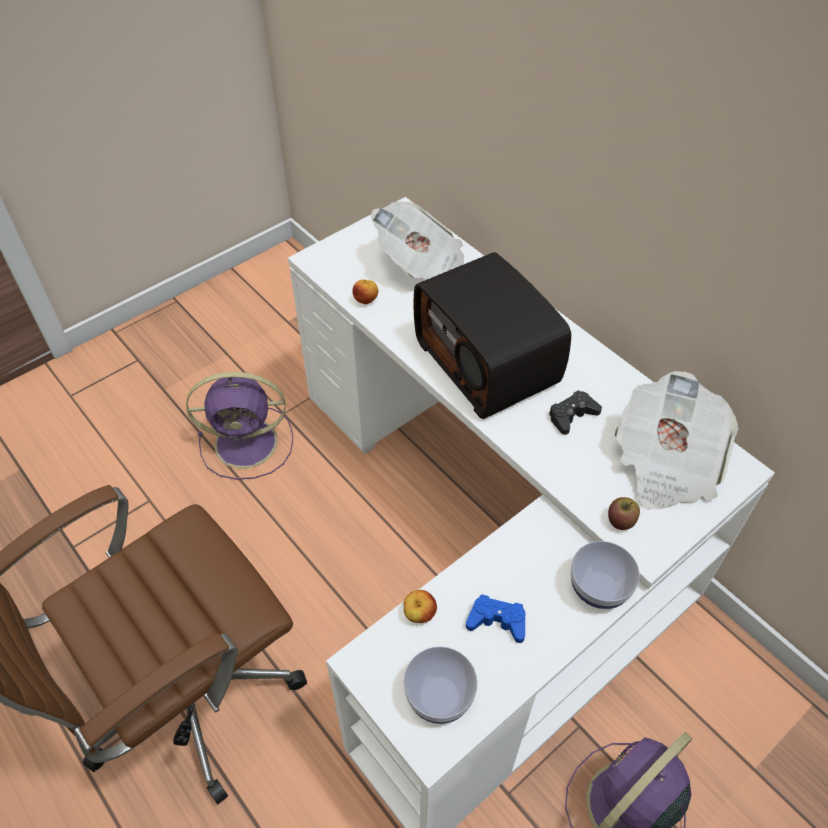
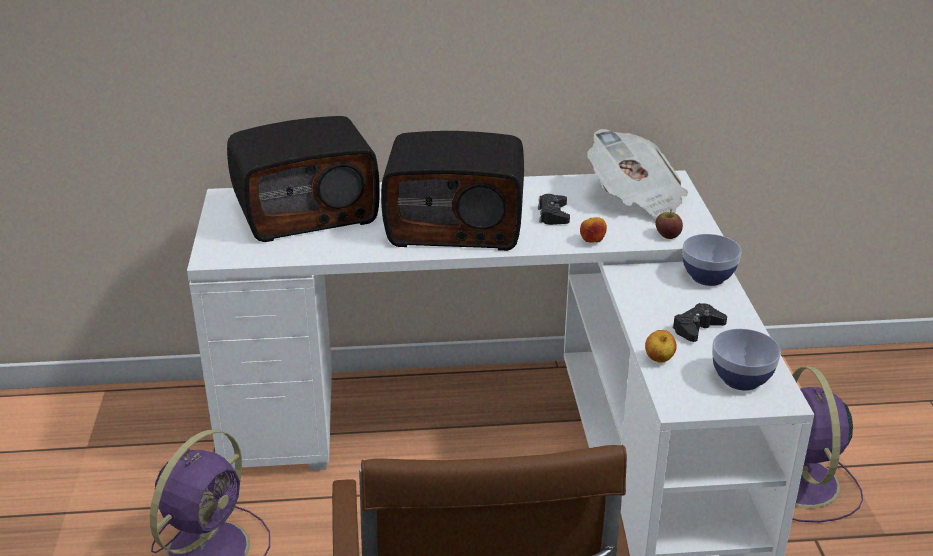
camera: 55 degrees left, 20 degrees down
(366, 300) = (307, 251): apple -> apple (592, 241)
(423, 265) = (306, 212): newspaper -> radio
(497, 621) = (697, 328): blue game controller -> black game controller

